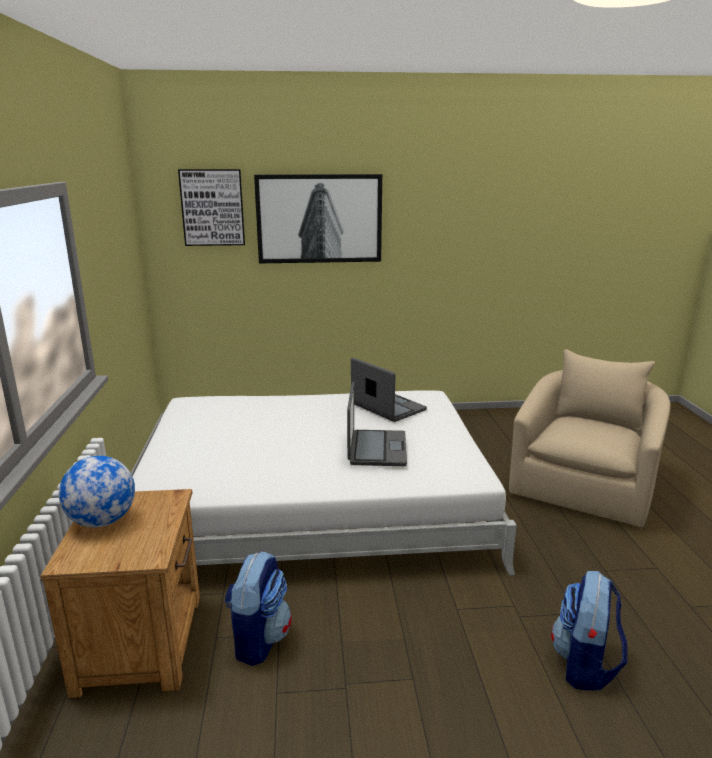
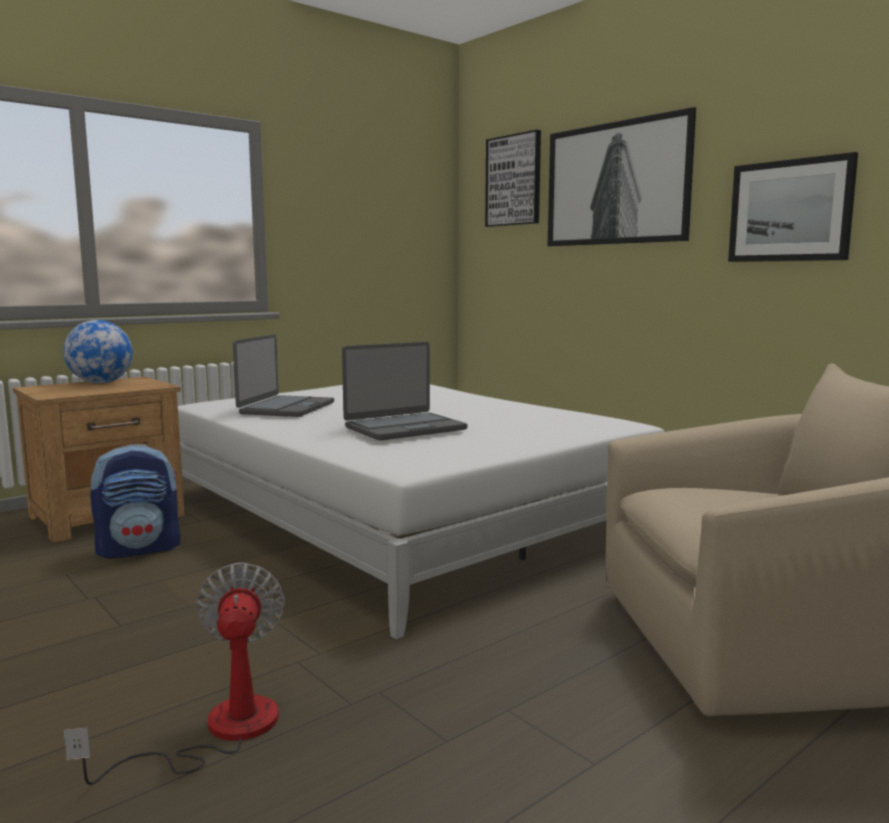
camera: 55 degrees right, 10 degrees down
(387, 407) = (536, 418): laptop -> laptop (286, 408)
(446, 245) = (790, 211): none -> picture
(585, 665) = (219, 732): backpack -> fan

